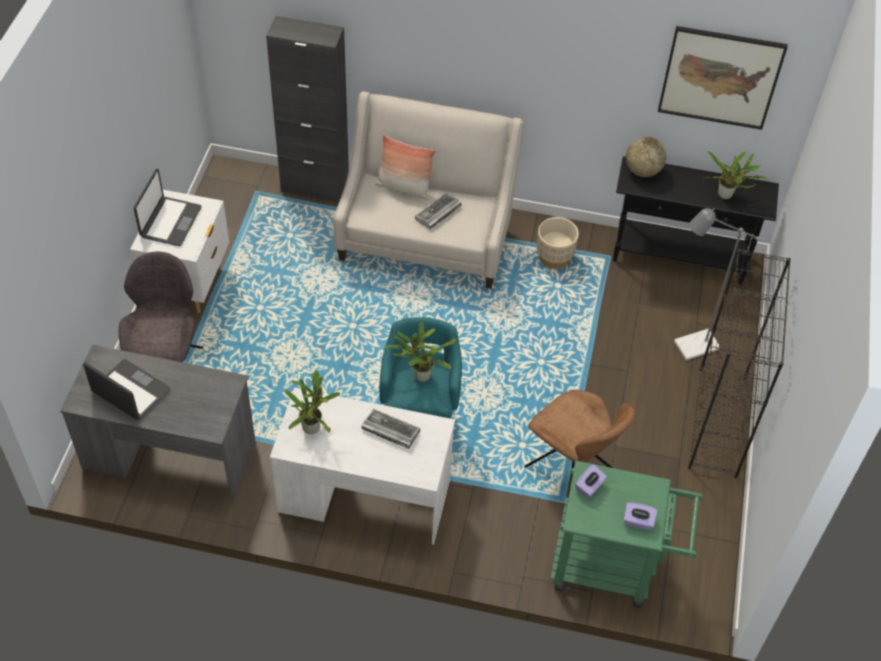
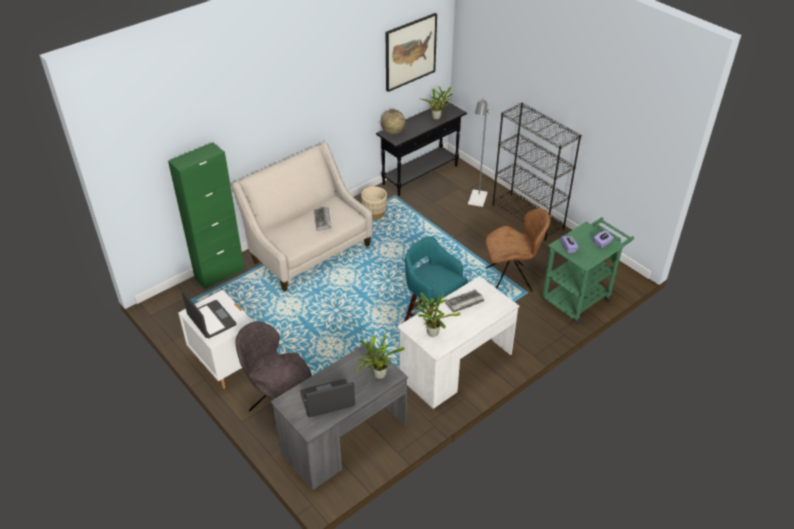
camera: 50 degrees left, 10 degrees down
(315, 187) = (220, 274): black cabinet -> green cabinet
(404, 188) = (289, 223): pillow -> none
(420, 375) = (434, 276): potted plant -> potted plant (377, 375)

